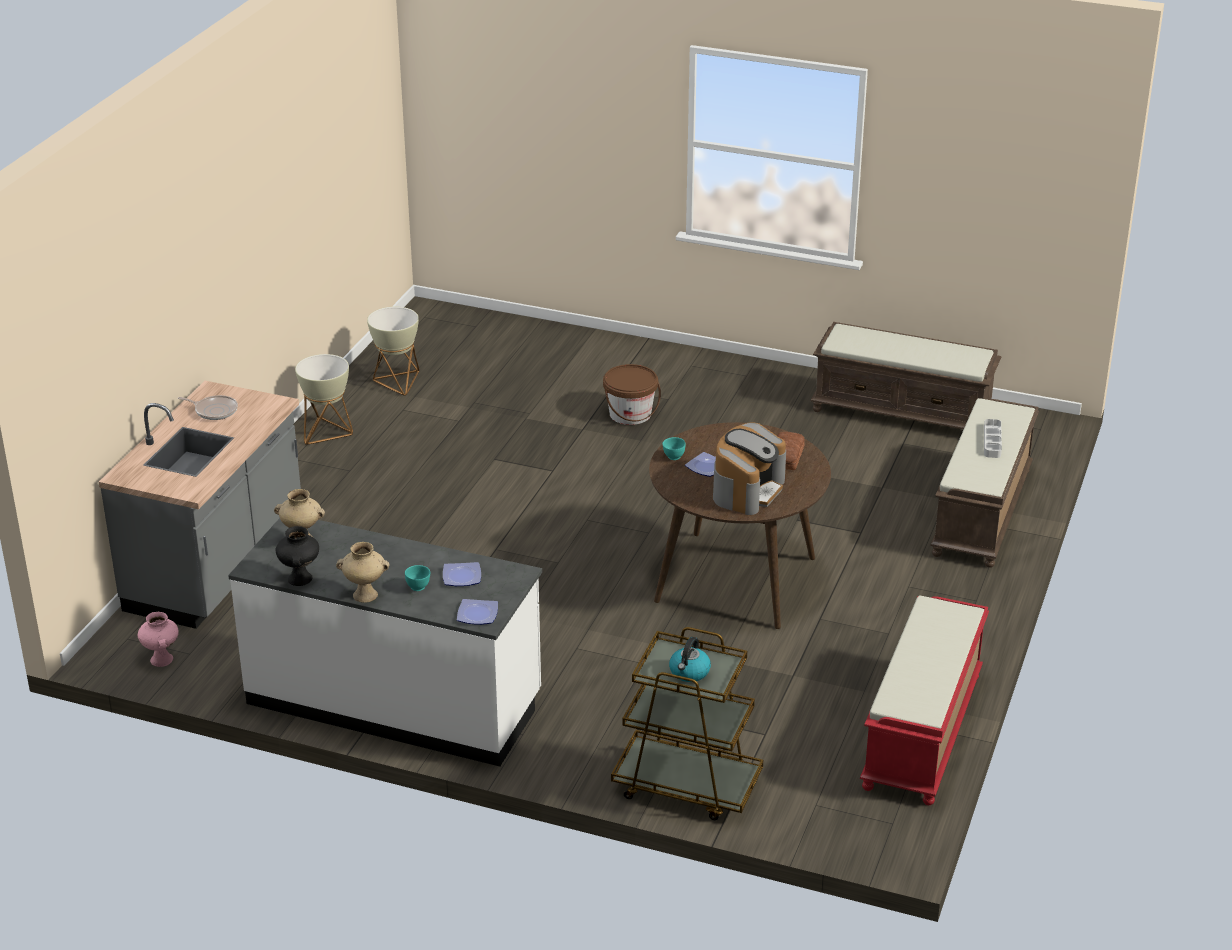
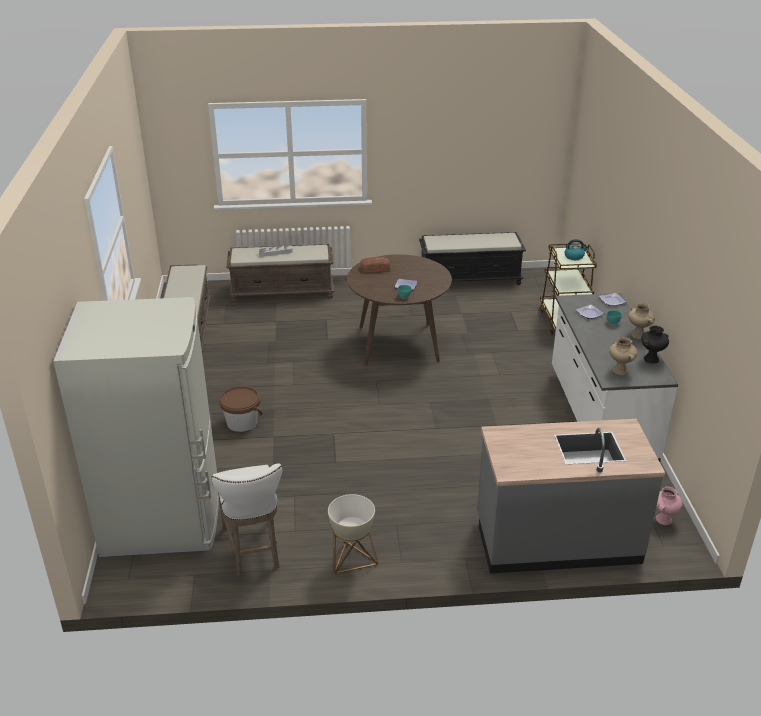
camera: 115 degrees left, 0 degrees up
(214, 411) = (532, 458): frying pan -> none
(397, 382) = (253, 550): planter -> white stool
(495, 343) = (163, 518): none -> white fridge
(747, 490) = (417, 272): coffee machine -> none
(923, 732) = (470, 278): red bench -> black bench

